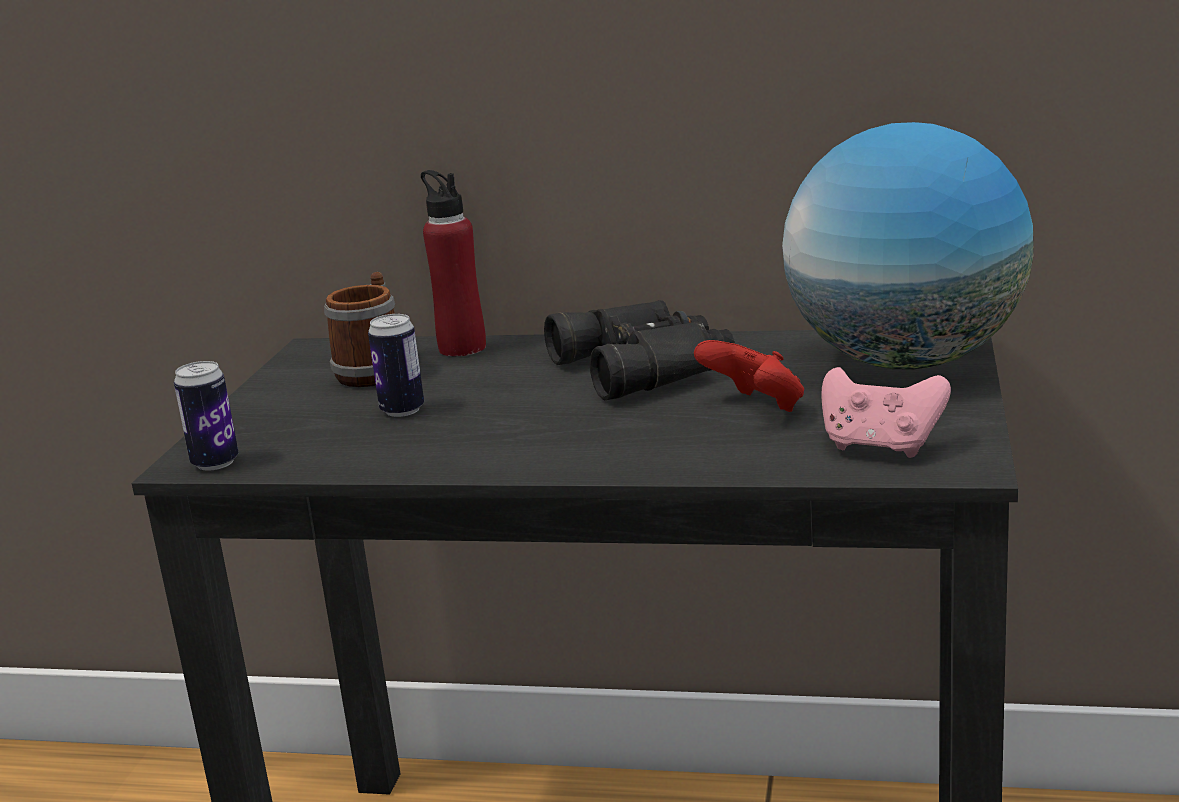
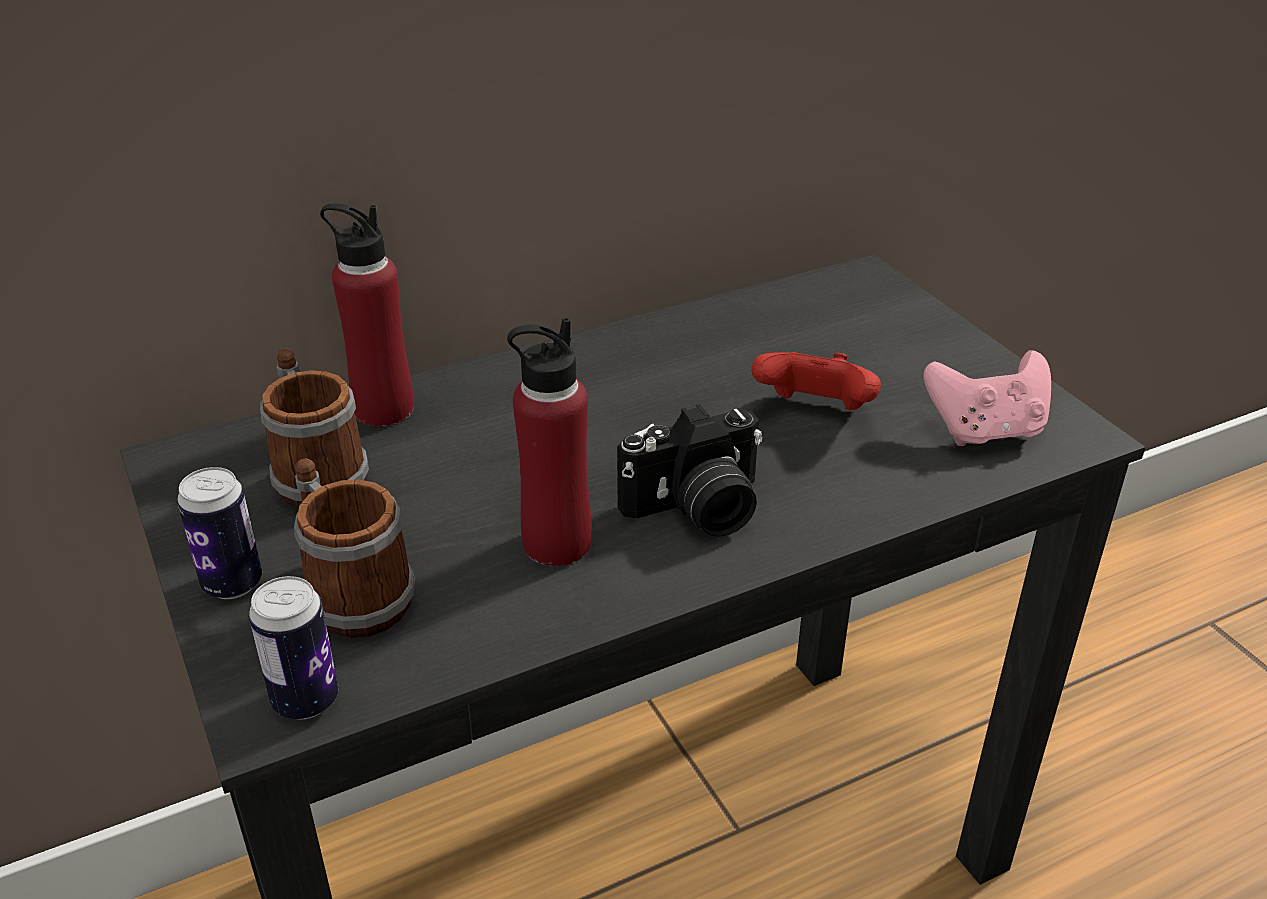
camera: 40 degrees left, 15 degrees up
(308, 426) = (352, 593): none -> mug
(402, 410) = (441, 529): can -> can (232, 584)
(457, 432) = (556, 543): none -> red bottle
(575, 438) = (697, 510): none -> camera
(648, 366) = (634, 382): black binoculars -> none
(907, 362) = (867, 316): globe -> none

